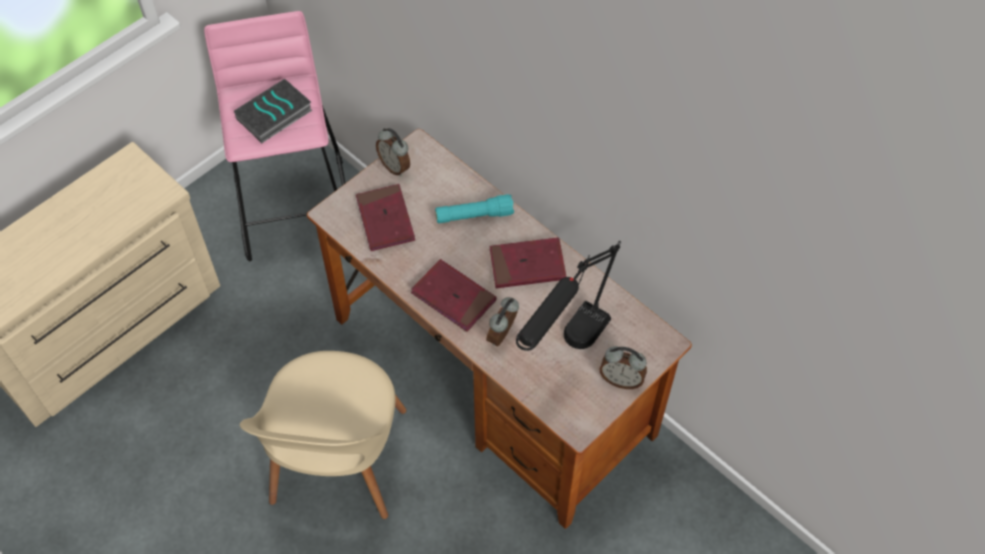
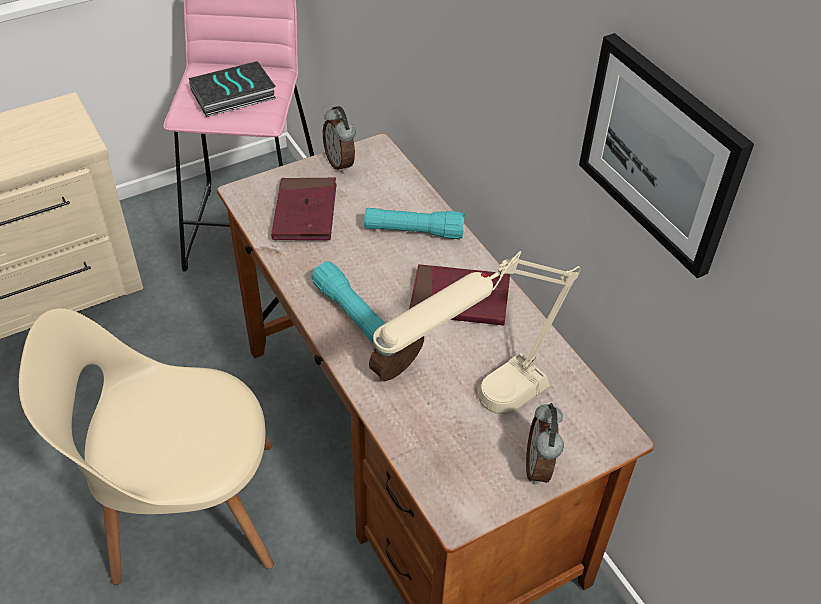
camera: 15 degrees right, 10 degrees down
(337, 462) = (186, 509): beige chair -> beige chair turned 60 degrees clockwise
(453, 297) = (351, 313): red book -> turquoise flashlight
(566, 352) = (475, 413): black table lamp -> beige table lamp
(621, 379) = (540, 466): alarm clock -> alarm clock turned 60 degrees clockwise
(668, 175) = (661, 153): none -> picture

